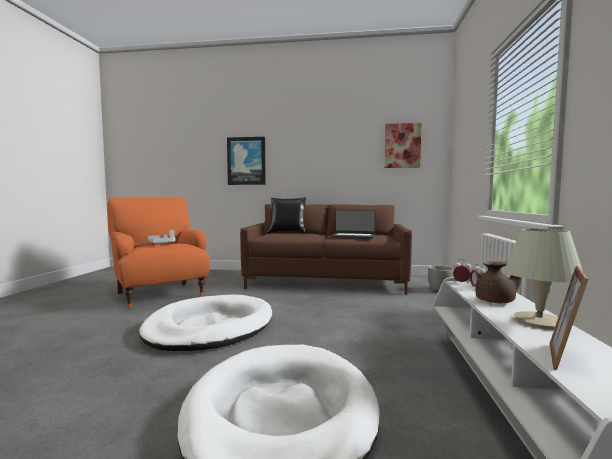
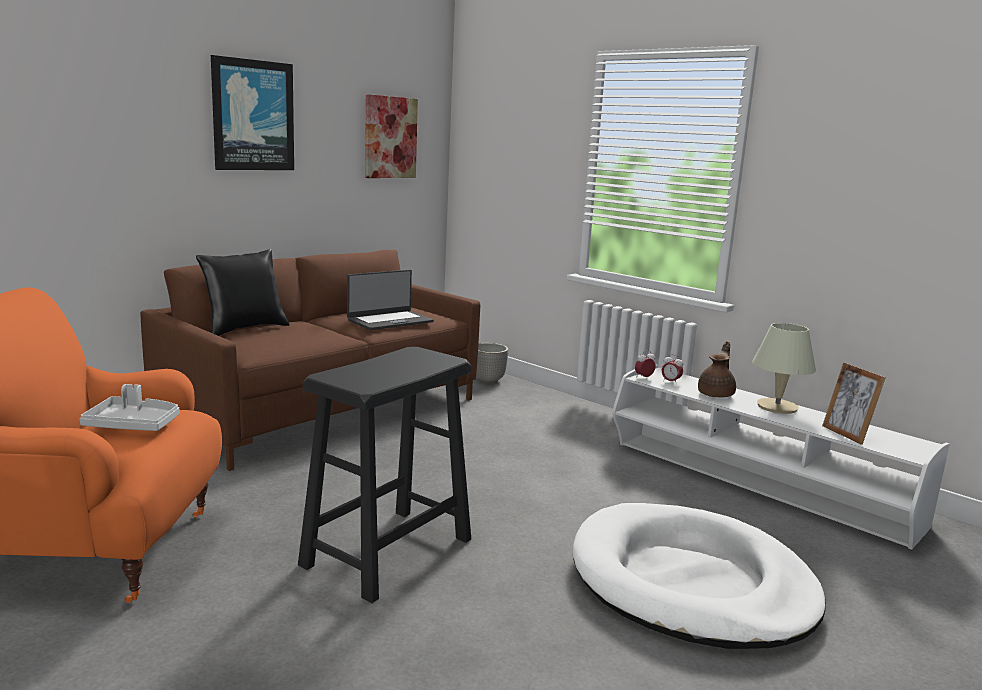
camera: 55 degrees left, 10 degrees up
(210, 327) = (387, 552): white dog bed -> black stool
(246, 161) = (82, 157): picture -> picture (253, 115)

